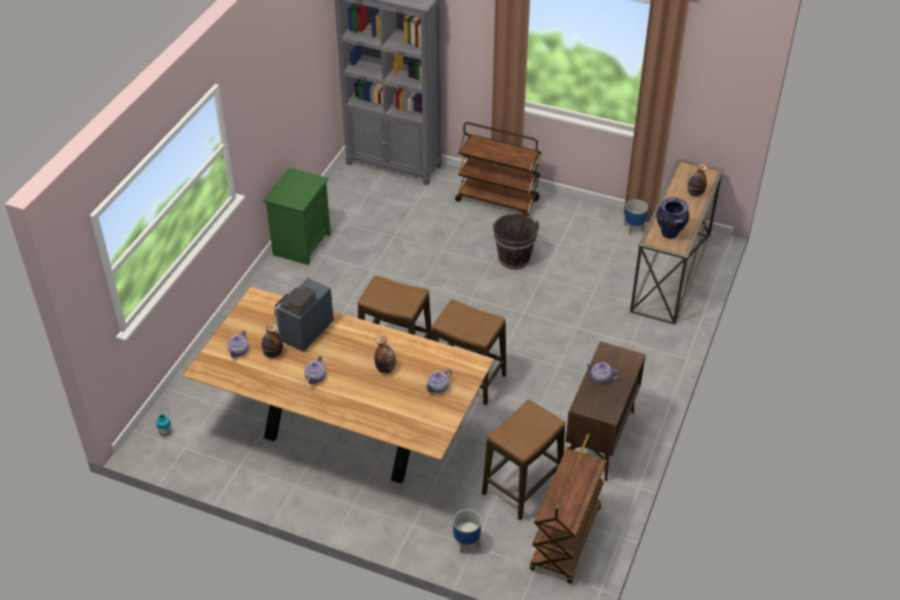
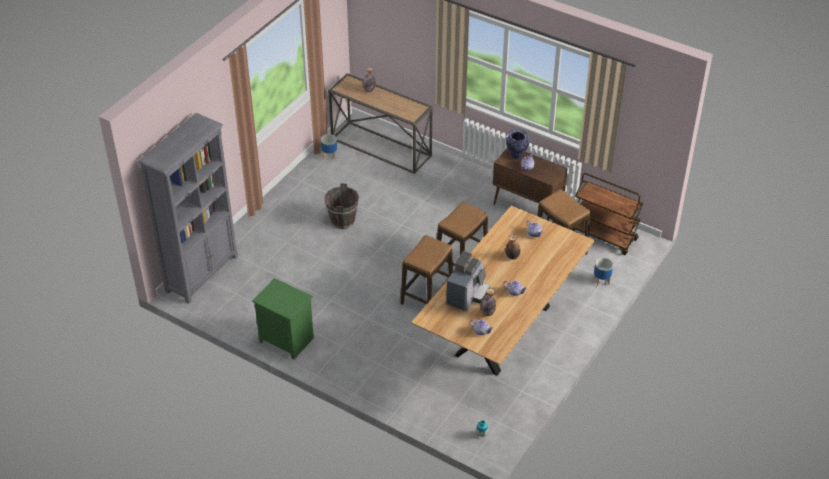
camera: 80 degrees left, 0 degrees up
(302, 332) = (467, 296): coffee machine -> coffee machine turned 105 degrees counterclockwise
(498, 201) = (272, 219): brown cart -> none
(670, 234) = (407, 109): vase -> vase (517, 155)

